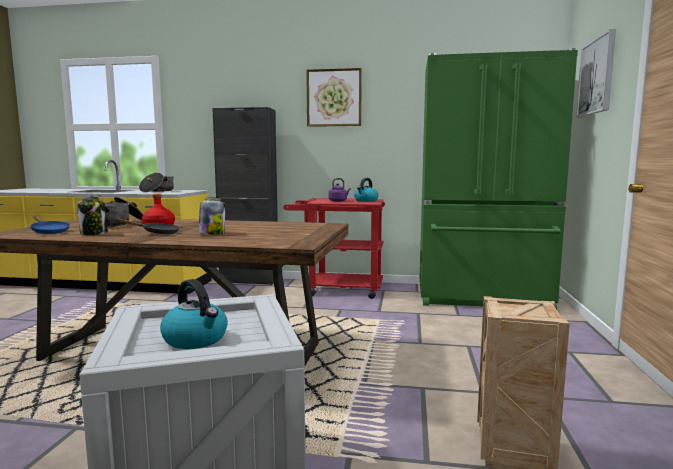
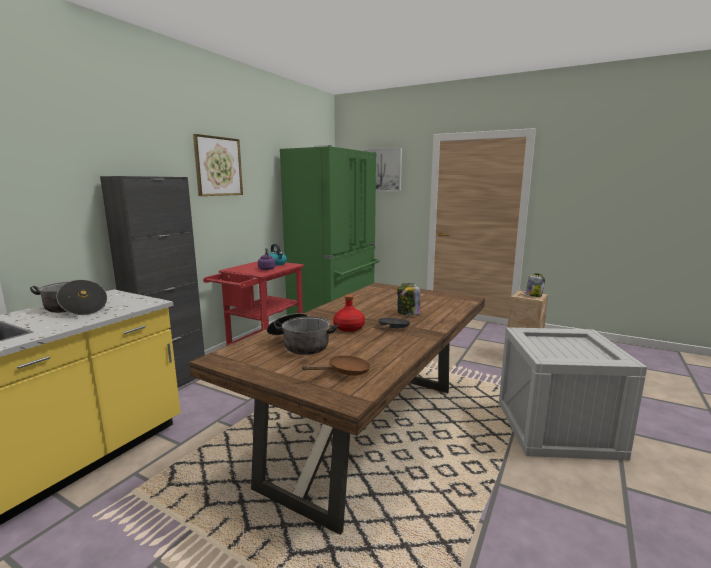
camera: 70 degrees left, 5 degrees up
(49, 231) = (345, 372): blue frying pan -> brown frying pan
(94, 233) = (376, 350): jar -> jar (533, 295)
(196, 339) = (578, 349): kettle -> none

